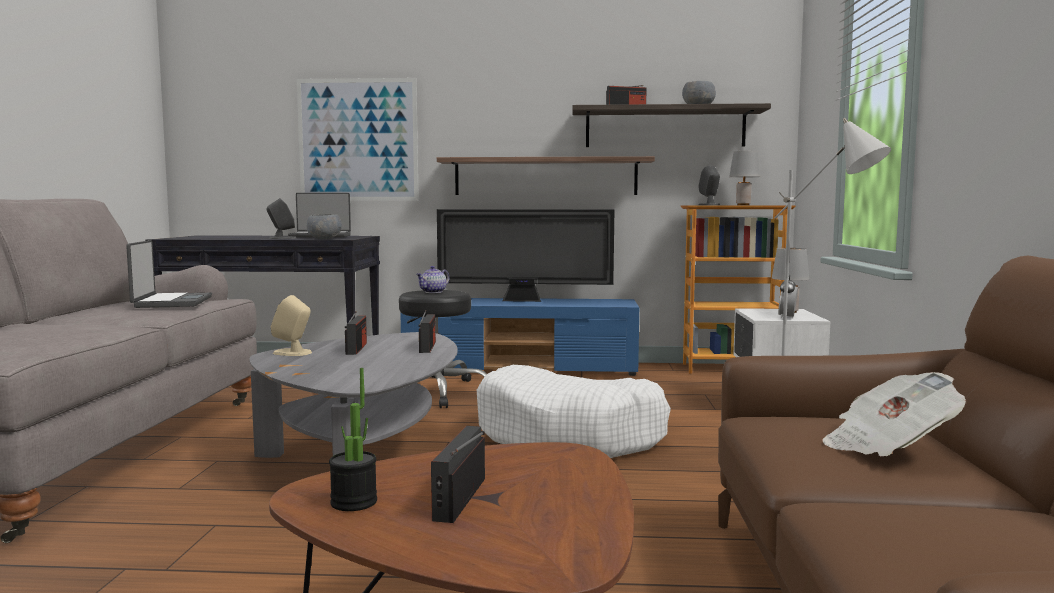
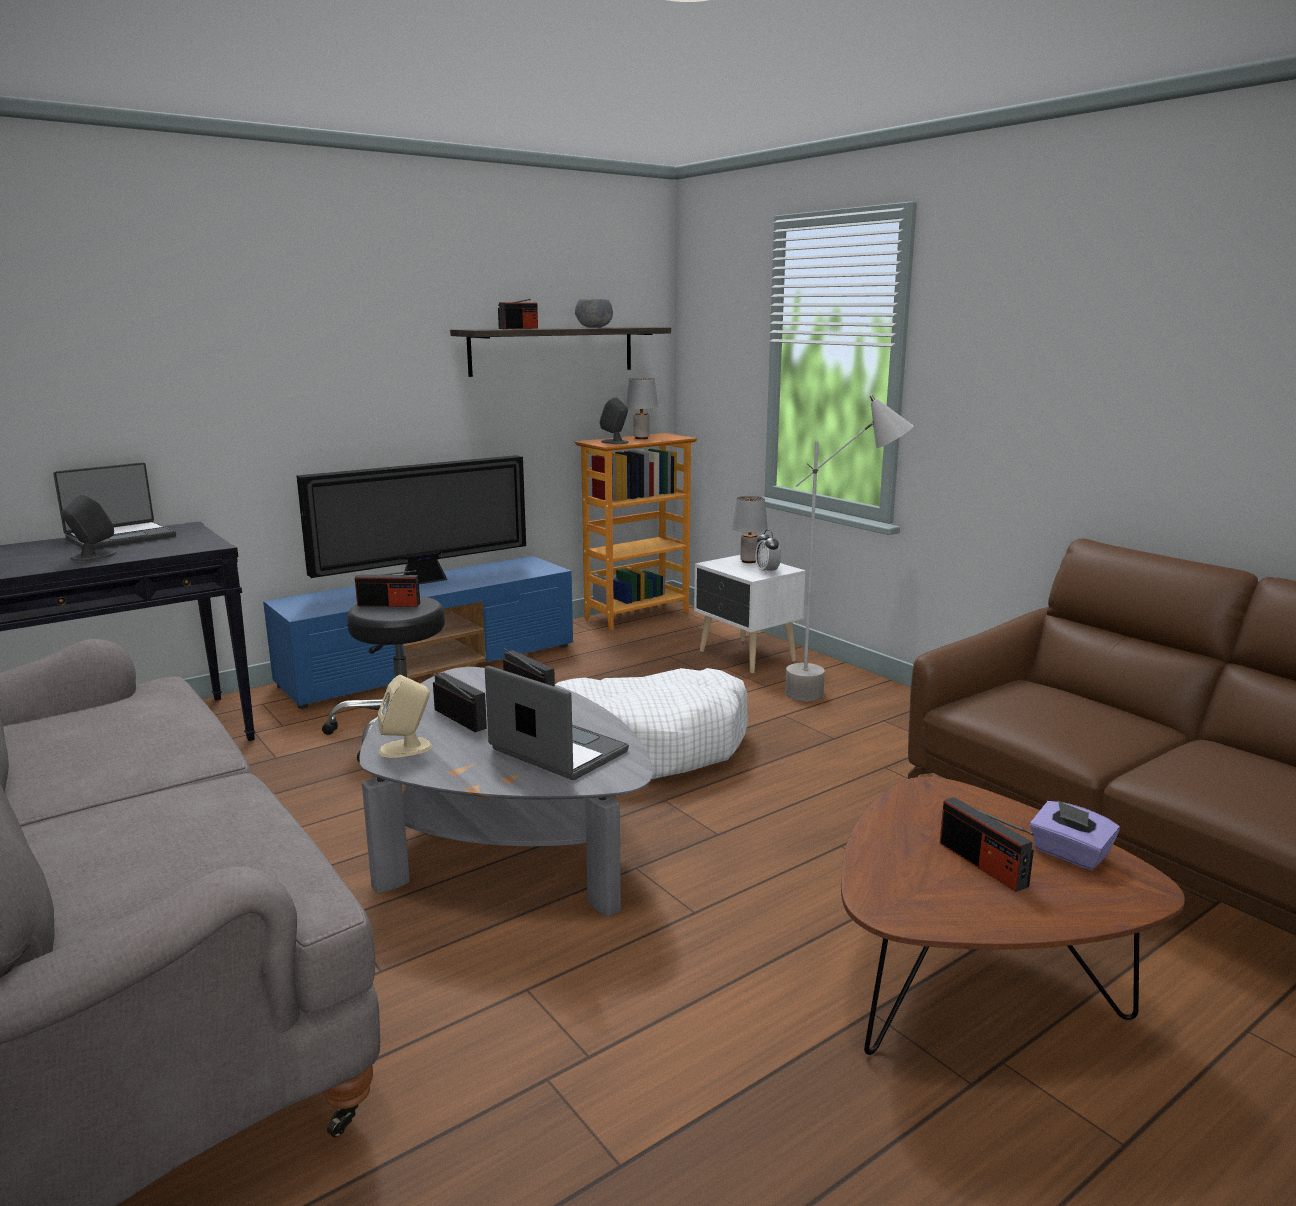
camera: 40 degrees left, 10 degrees up
(171, 302) = (135, 719): laptop -> laptop (556, 752)
(323, 238) = (173, 548): grey bowl -> none
(354, 502) = (937, 902): potted plant -> none
(358, 140) = (145, 378): picture -> none
(433, 292) = (389, 604): teapot -> radio
(545, 176) = (423, 417): shelf -> none
(559, 521) = (1069, 854): none -> purple tissue box
(888, 446) = (1087, 713): newspaper -> none

